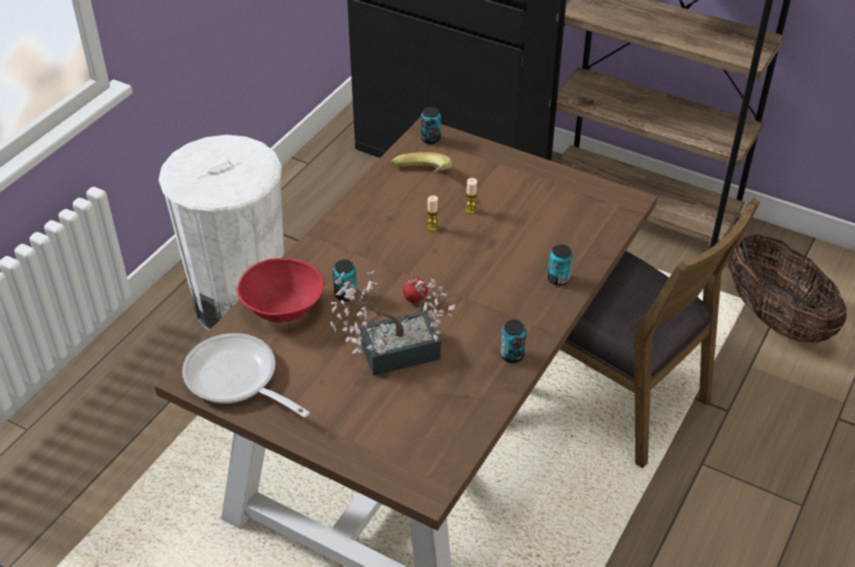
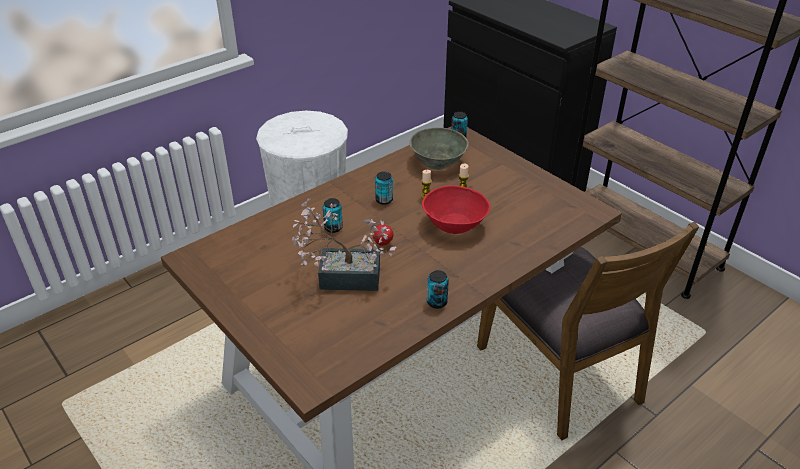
camera: 20 degrees right, 5 degrees down
(236, 380) = (218, 267): frying pan -> none
(283, 308) = (283, 226): red bowl -> red bowl (455, 224)
(422, 178) = (437, 162): banana -> grey bowl
(558, 279) = (506, 255): can -> can (384, 200)
(775, 318) = (728, 352): basket -> none

